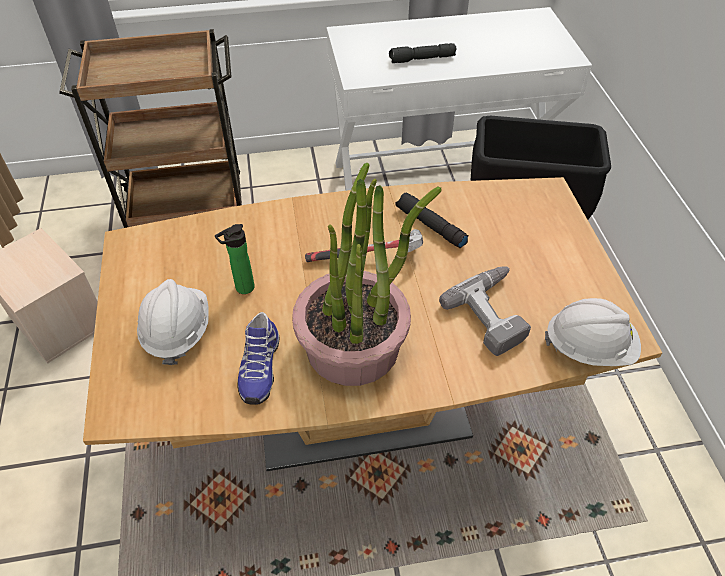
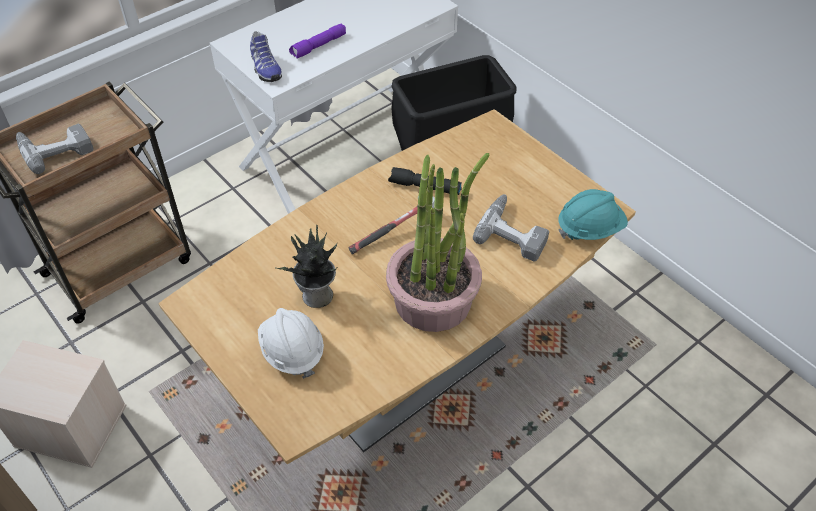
camera: 30 degrees left, 0 degrees up
(132, 69) = (55, 148): none -> power drill
(242, 289) = (317, 296): bottle -> potted plant
(259, 368) = (377, 347): shoe -> shoe (265, 68)
(421, 59) = (318, 46): black flashlight -> purple flashlight
(589, 347) = (590, 228): white hard hat -> turquoise hard hat

